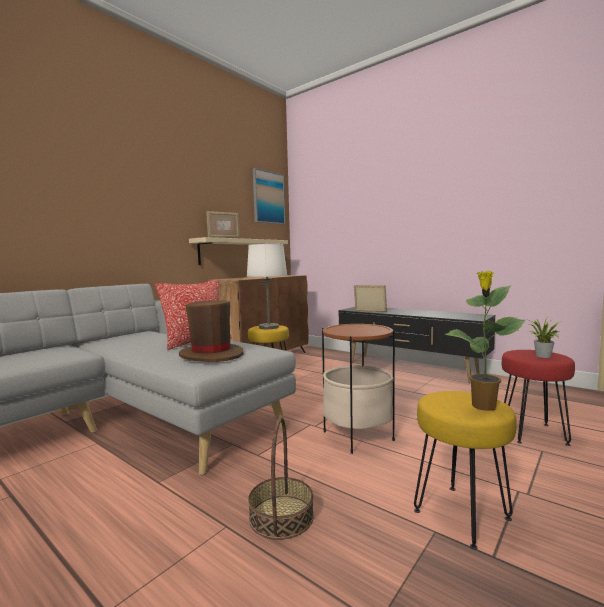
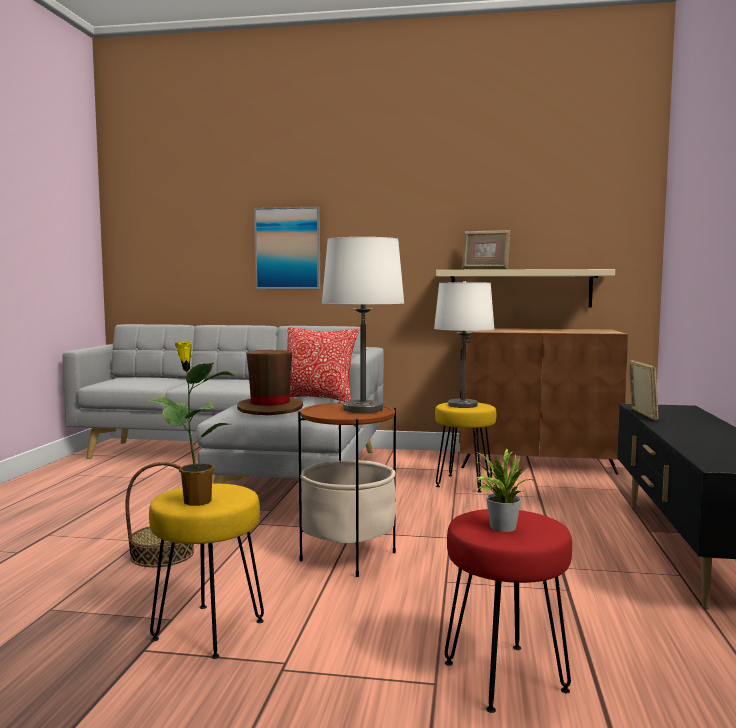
camera: 60 degrees right, 0 degrees up
(268, 197) = (606, 194): picture -> picture (288, 248)
(359, 327) = (363, 409): none -> white table lamp

